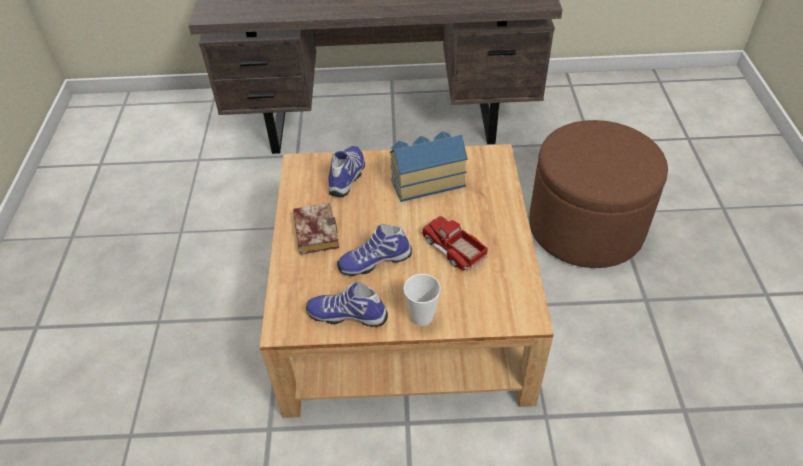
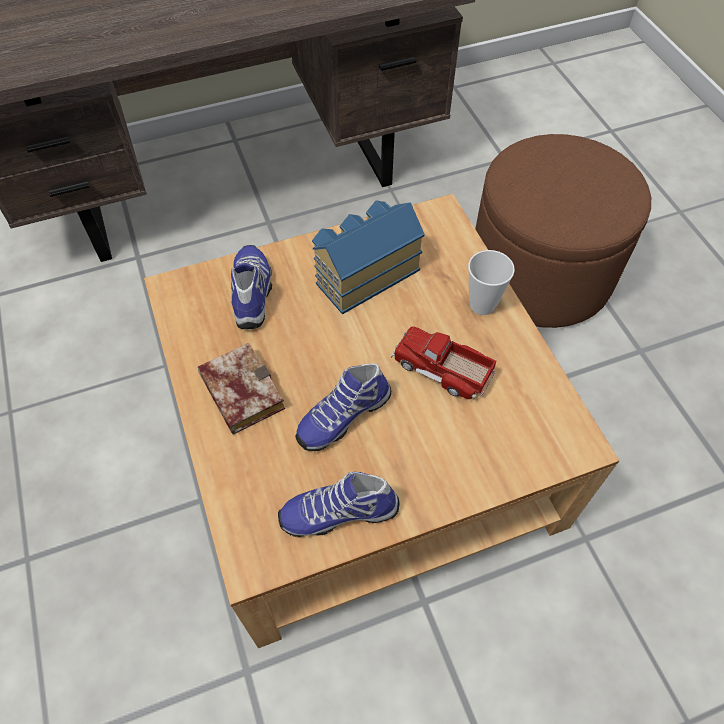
camera: 20 degrees left, 10 degrees up
(422, 317) = (442, 485): cup -> cup (482, 305)

